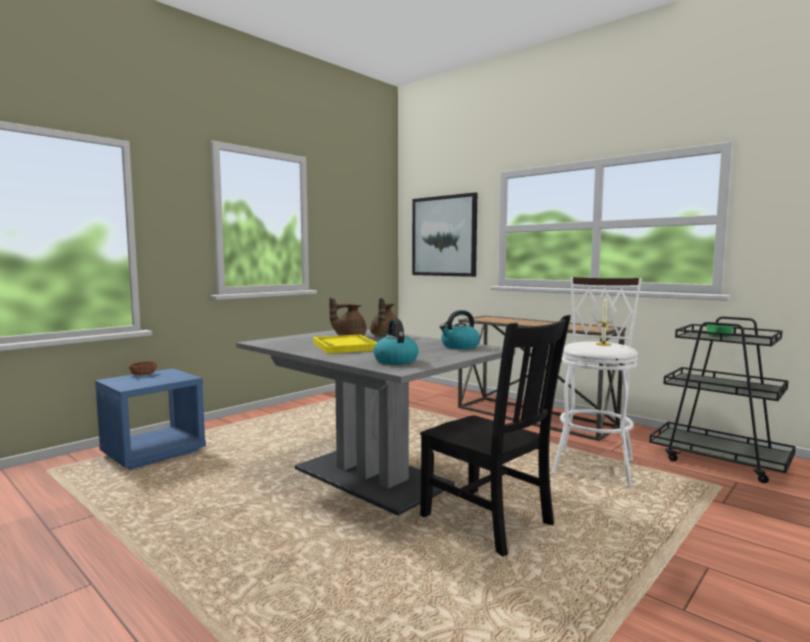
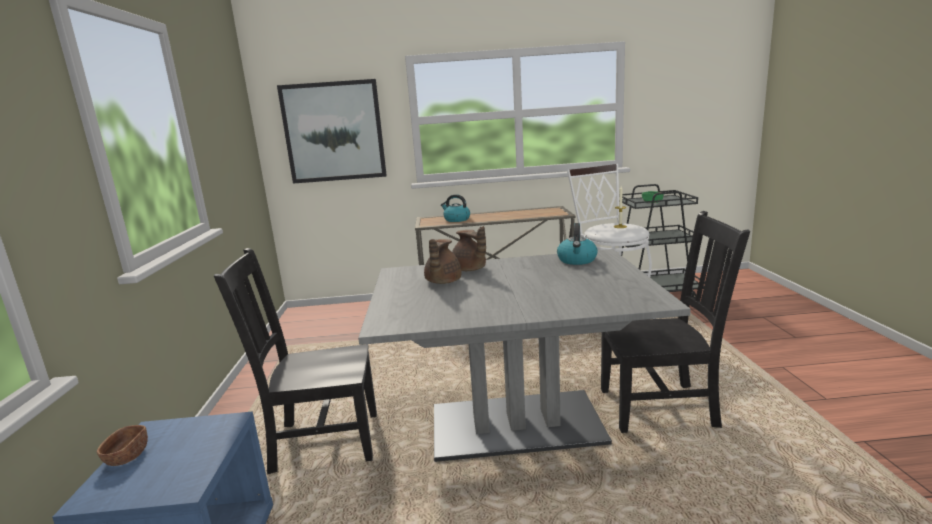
camera: 45 degrees left, 10 degrees up
(275, 437) = (321, 442): none -> black chair
(345, 346) = (499, 295): yellow tray -> none
(395, 361) = (614, 294): kettle -> kettle (456, 219)

